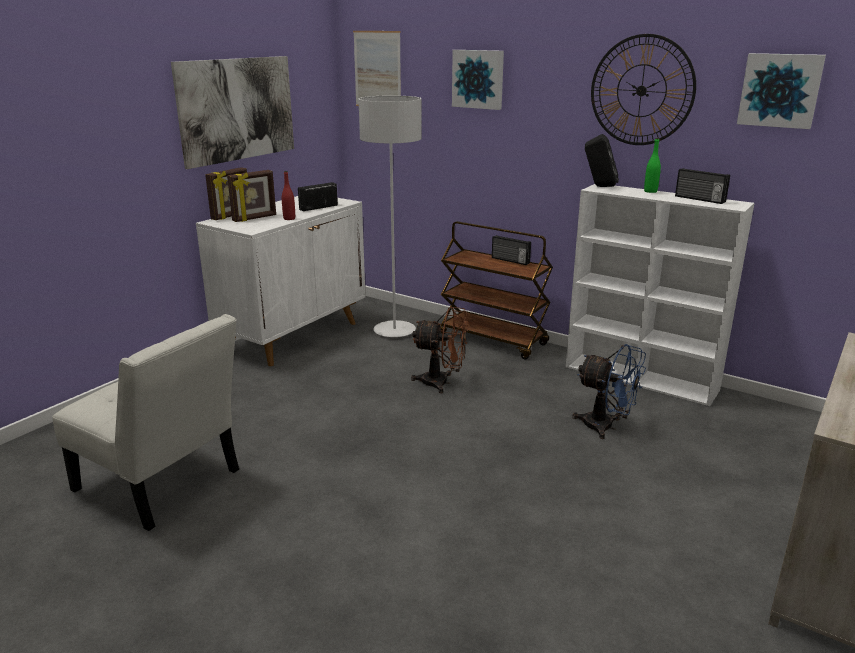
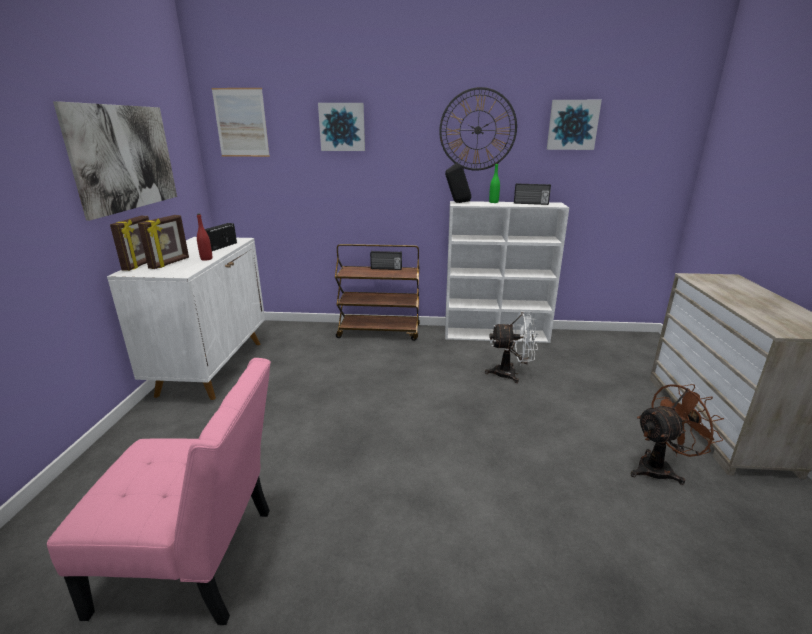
camera: 30 degrees left, 0 degrees up
(163, 484) = (197, 561): white chair -> pink chair
(394, 331) = (298, 342): grey floor lamp -> none
(442, 383) = (374, 373): brown fan -> brown fan (661, 468)
(606, 427) = (511, 374): blue fan -> white fan

